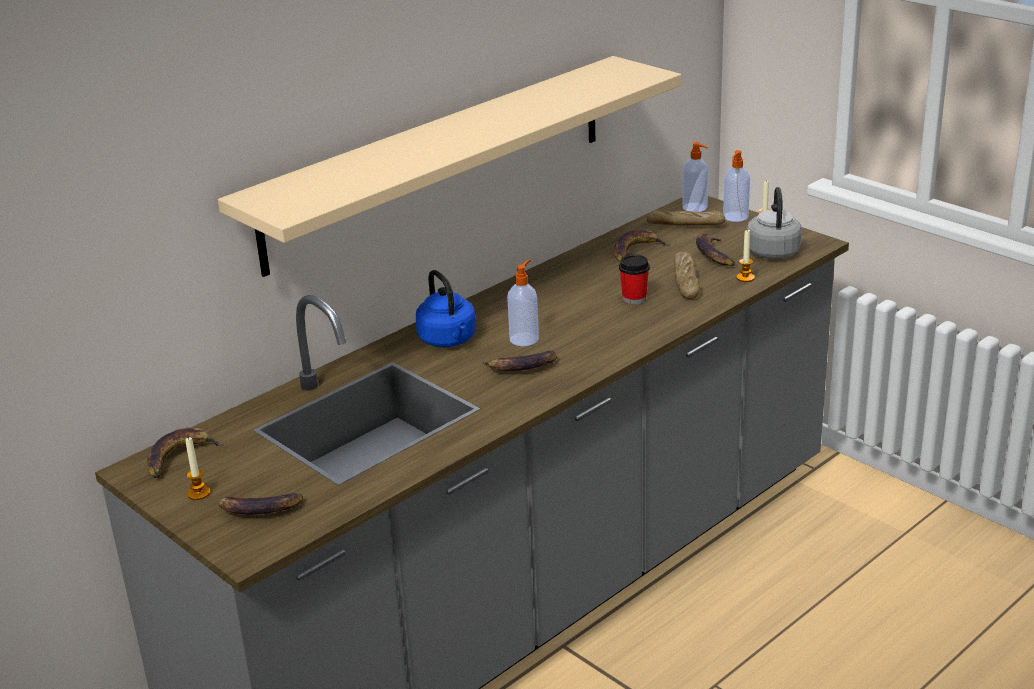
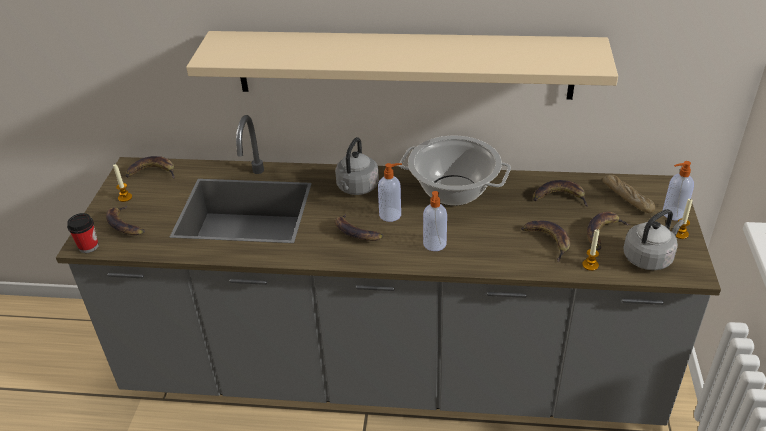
camera: 50 degrees right, 10 degrees up
(448, 340) = (356, 188): blue kettle -> grey kettle
(541, 294) = (453, 191): none -> cooking pot
(634, 298) = (495, 230): cup -> cup (88, 246)
(686, 281) = (547, 241): bread -> banana
(695, 208) = (658, 189): soap dispenser -> soap dispenser (434, 244)

